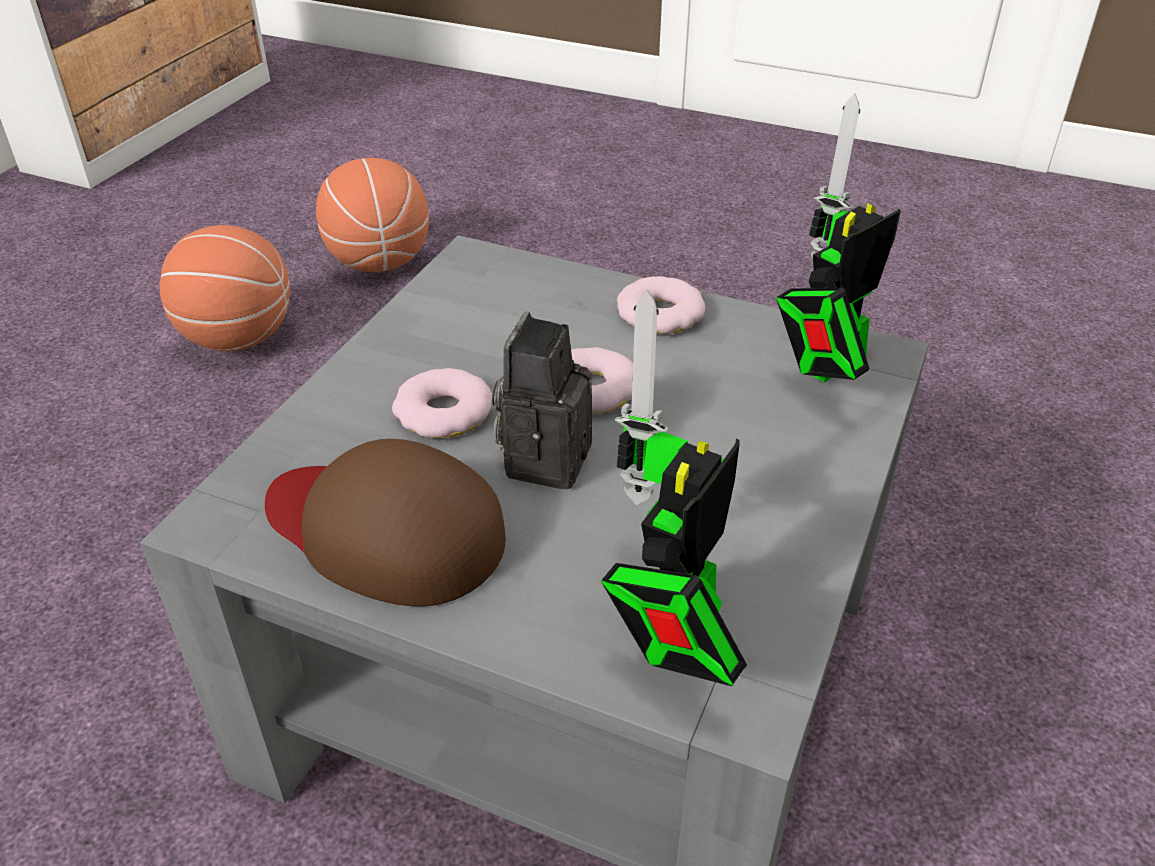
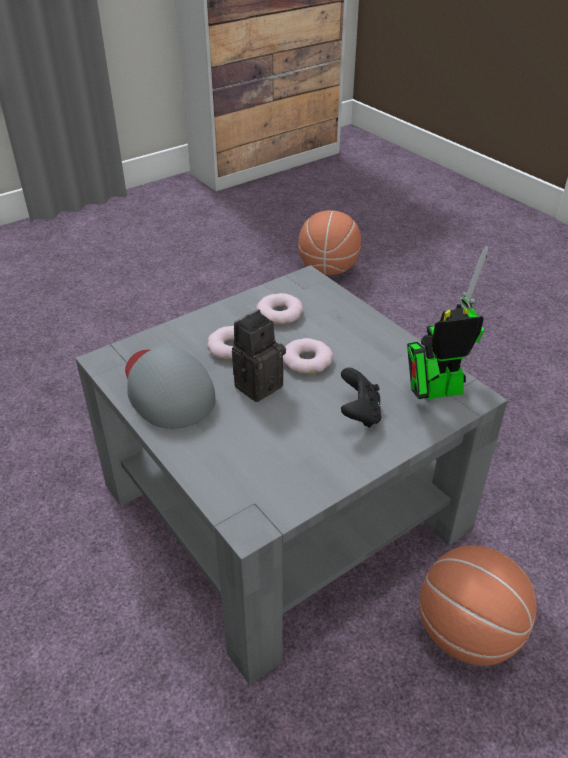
camera: 30 degrees right, 0 degrees up
(237, 338) = (235, 288): basketball -> basketball (466, 633)
(385, 531) = (167, 389): brown cap -> grey cap
(660, 314) = (374, 336): donut -> donut (280, 314)
(670, 632) = (246, 479): toy robot -> none
(749, 443) = (359, 414): none -> black game controller

